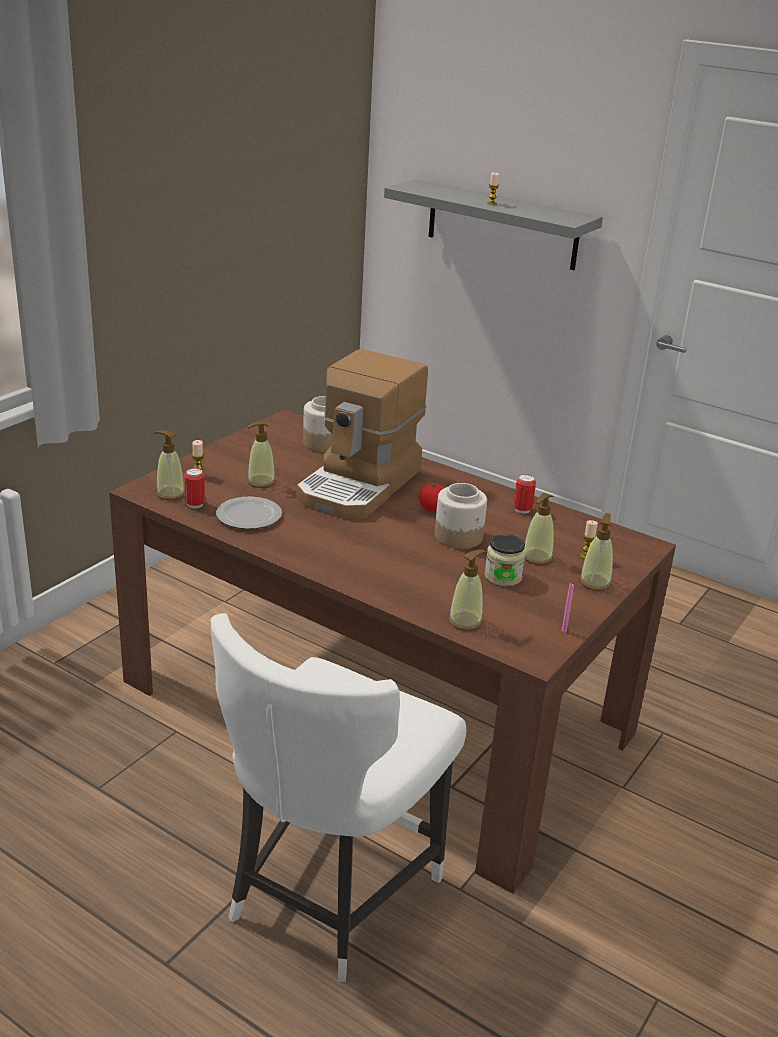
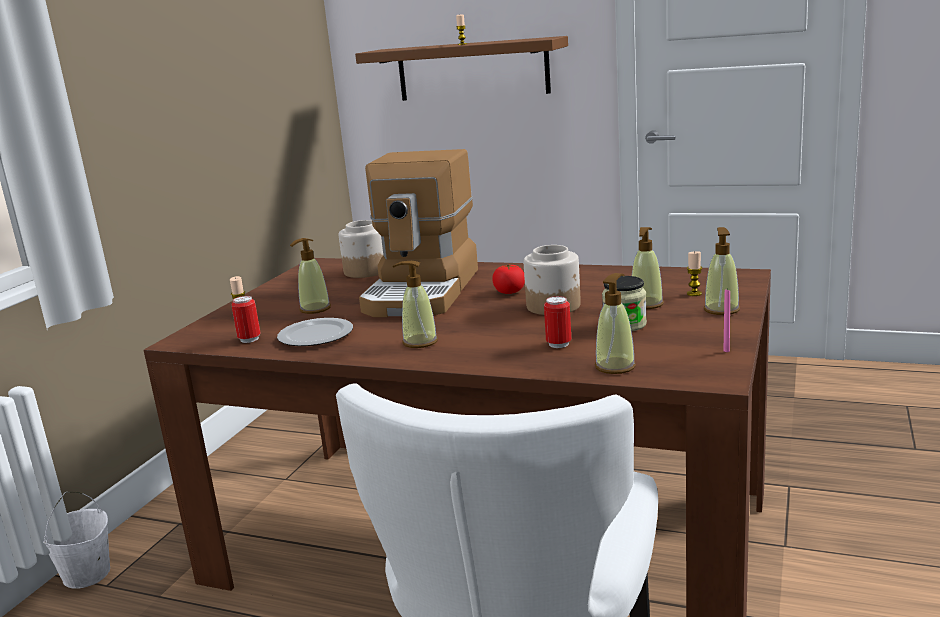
camera: 10 degrees left, 10 degrees down
(41, 649) = (87, 575): none -> white bucket
(170, 494) = (216, 337): soap dispenser -> soap dispenser (419, 342)
(502, 225) = (472, 70): grey shelf -> brown shelf
(522, 510) = (601, 276): can -> can (558, 344)

